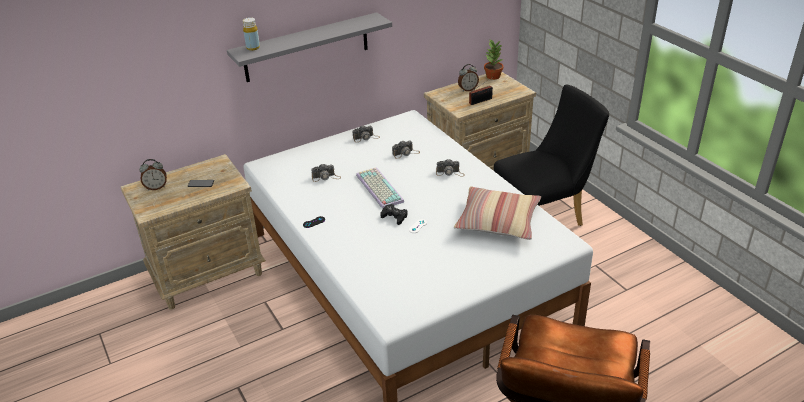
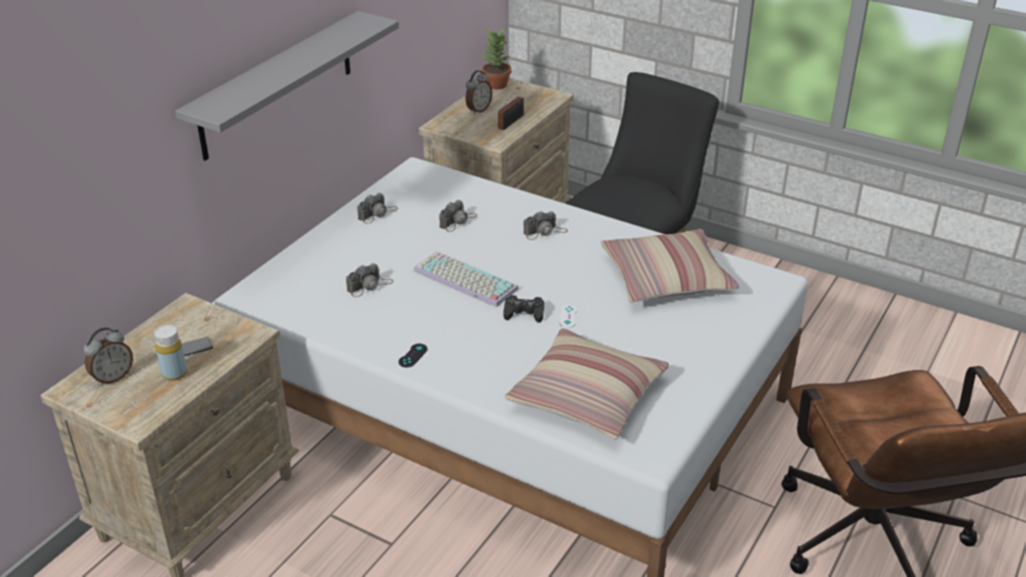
camera: 30 degrees left, 0 degrees up
(253, 48) = (219, 98): yellow bottle -> yellow bottle (174, 373)
(386, 275) = (587, 395): none -> pillow

